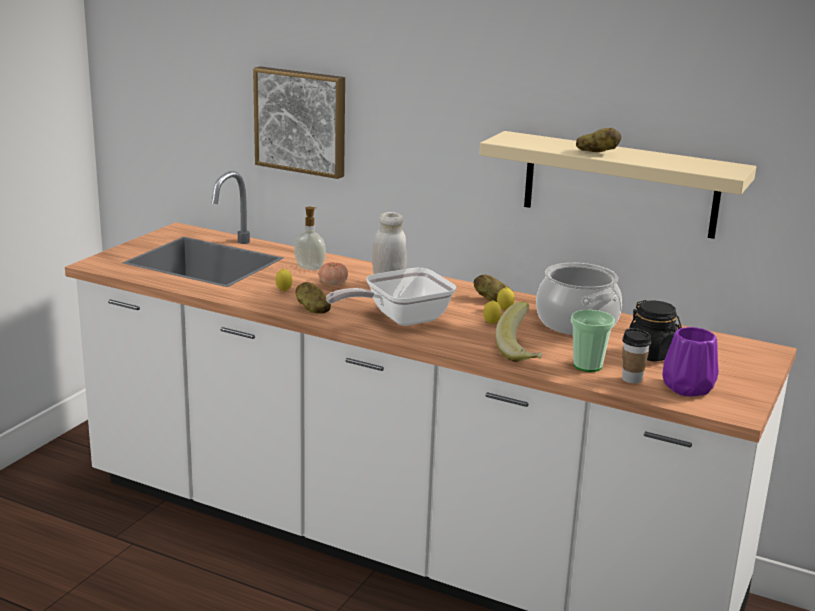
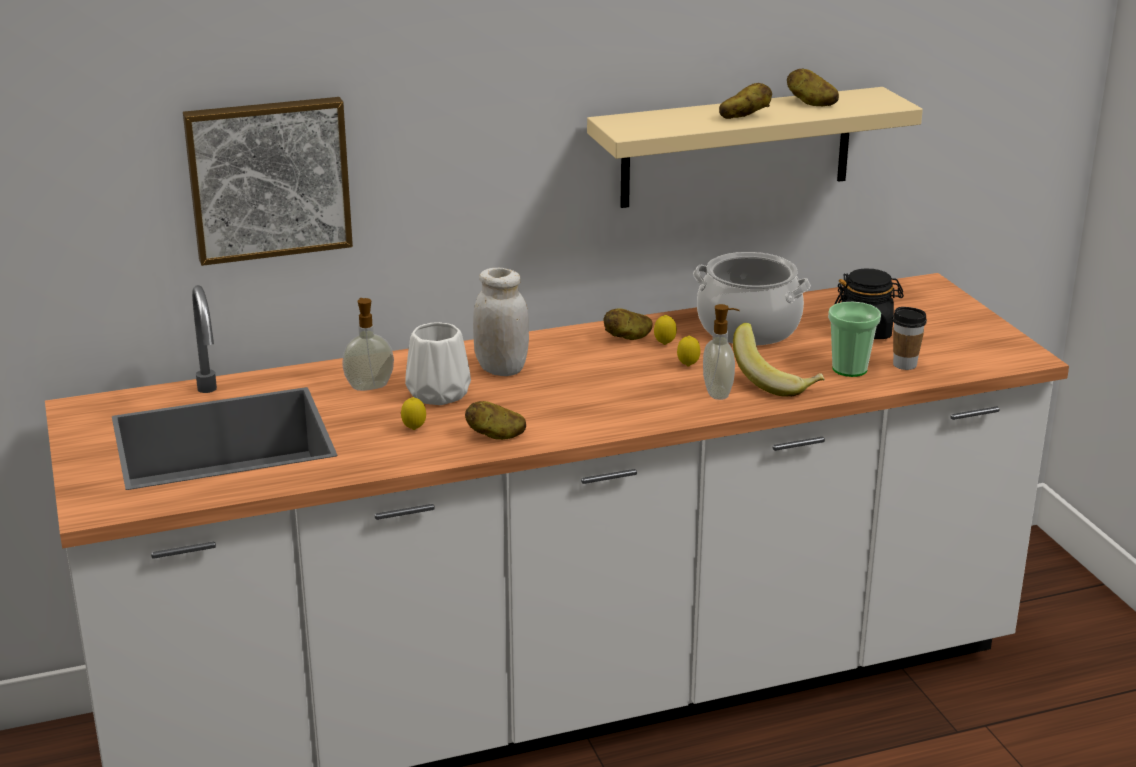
camera: 45 degrees left, 5 degrees up
(333, 283) = (440, 394): tomato -> white vase
(400, 319) = (601, 402): frying pan -> none
(475, 342) = (719, 393): none -> soap dispenser
(667, 159) = (811, 103): none -> potato
(688, 388) = (955, 351): purple vase -> none

